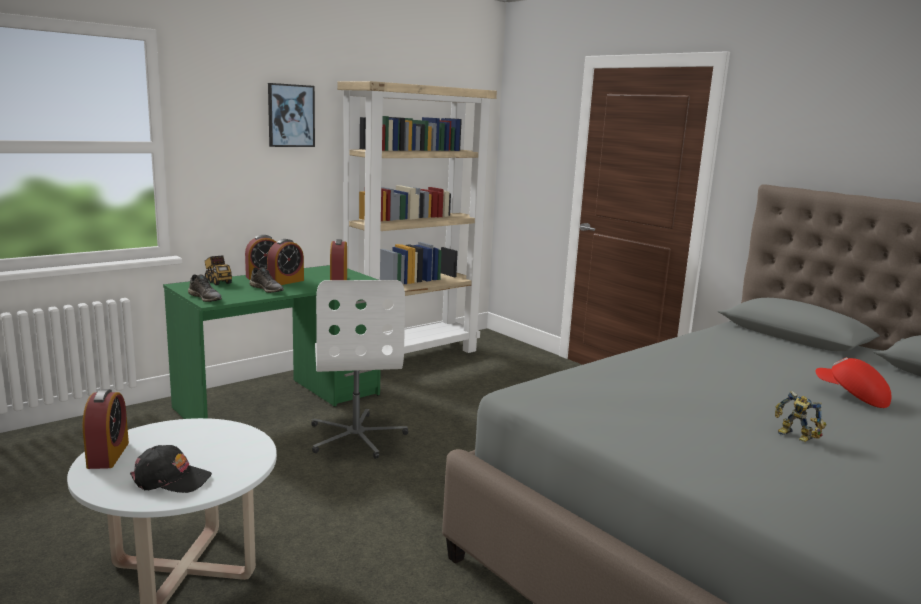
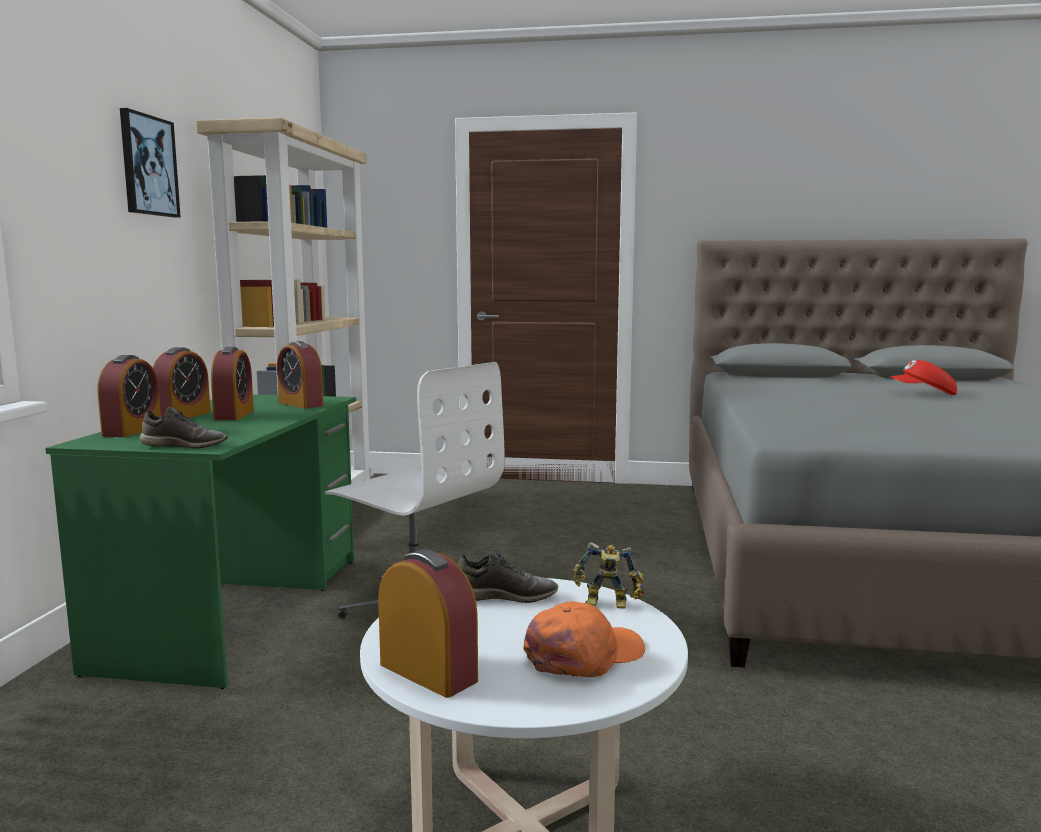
camera: 40 degrees left, 5 degrees down
(171, 479) = (584, 655): black cap -> orange cap
(218, 282) = (132, 430): toy truck -> alarm clock
(267, 289) = (239, 424): grey shoe -> grey shoe (505, 596)
(795, 437) = (984, 416): toy robot -> toy robot (608, 605)

